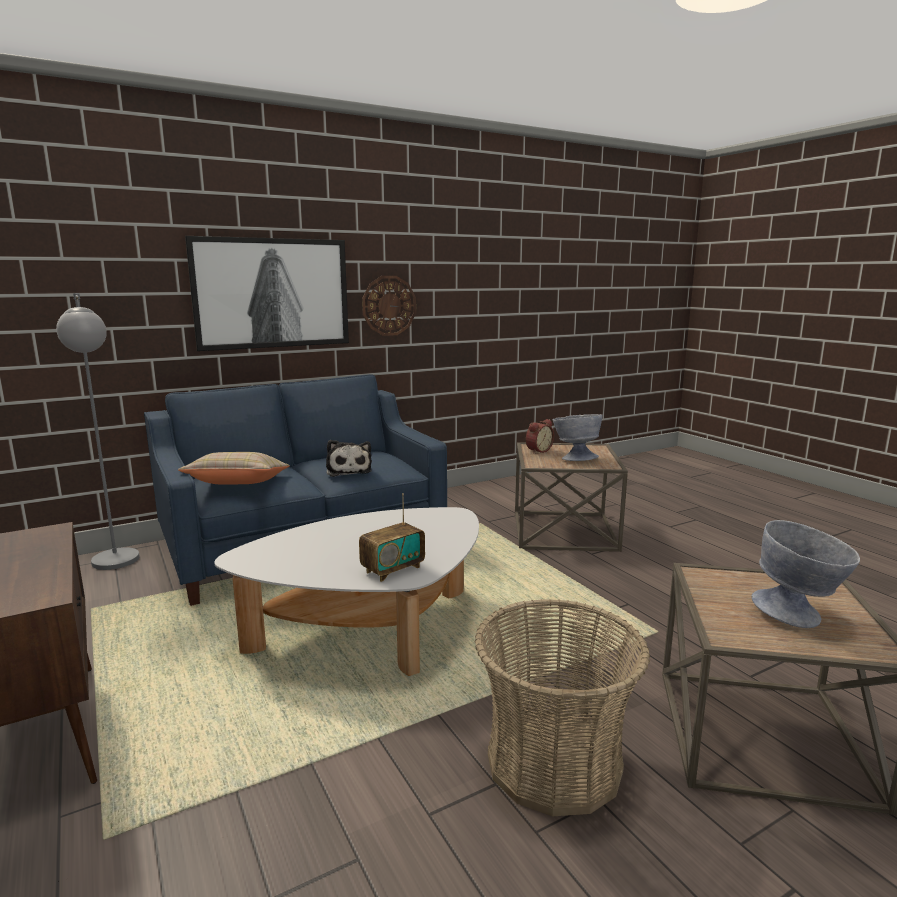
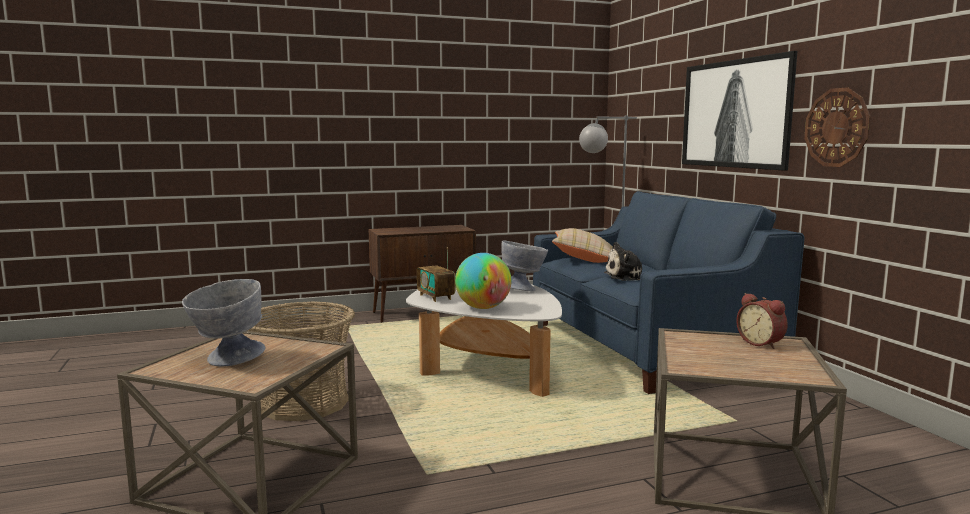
camera: 100 degrees right, 5 degrees down
(441, 539) = (483, 308): none -> globe
(575, 459) = (721, 356): grey bowl -> grey bowl (524, 289)

